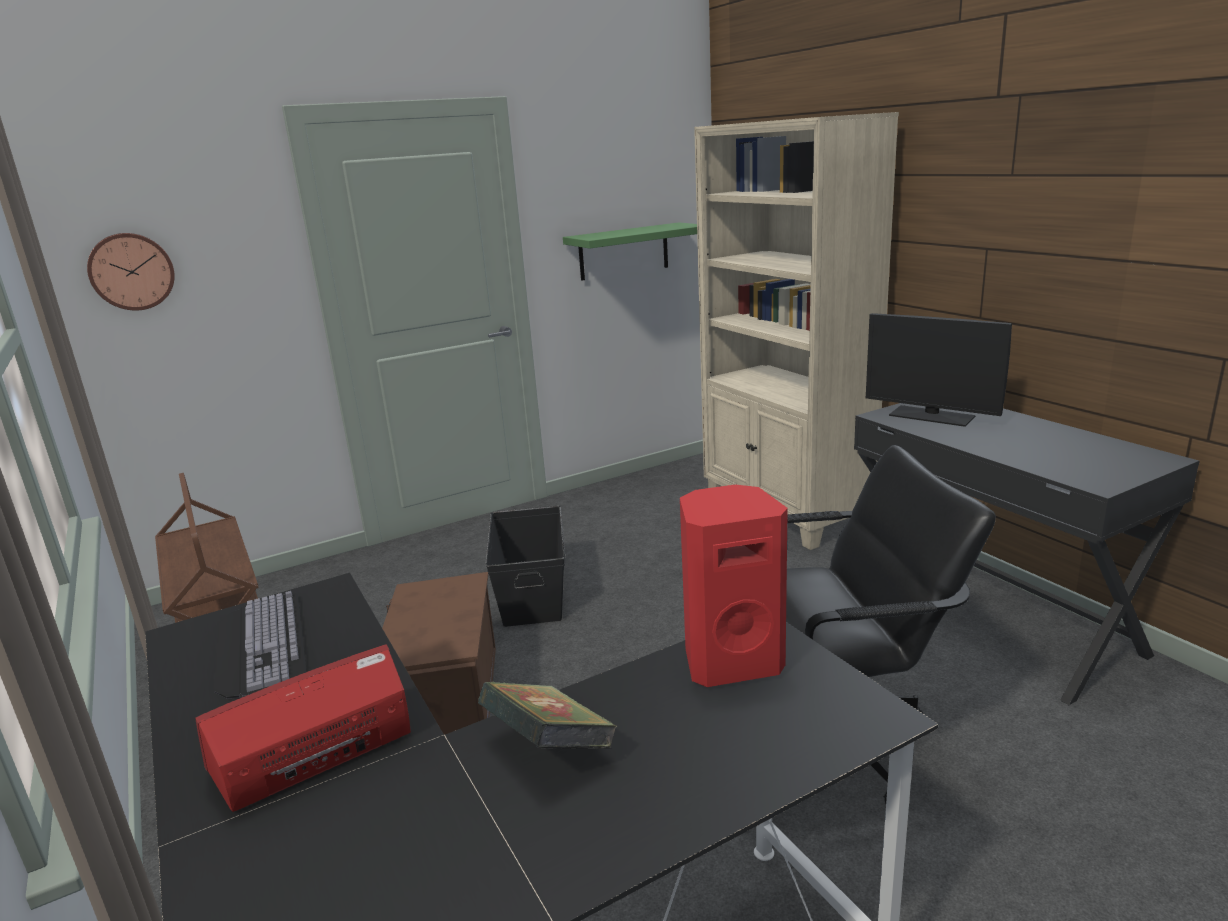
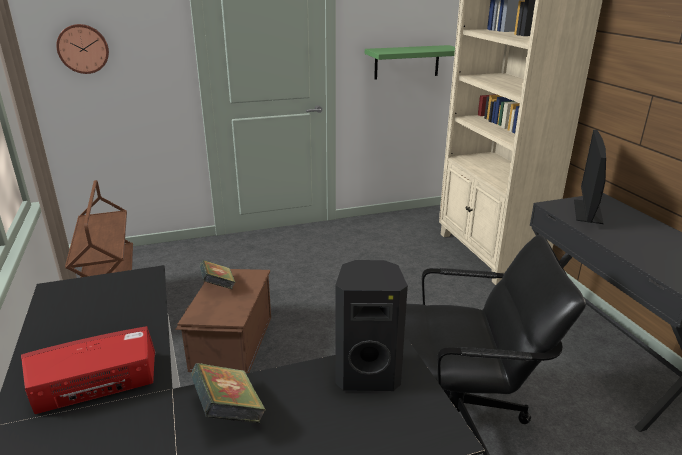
camera: 10 degrees right, 5 degrees up
(258, 645) = (93, 305): keyboard -> none
(415, 608) = (218, 286): none -> book
(531, 592) = (304, 283): black storage box -> none
(730, 661) = (367, 374): red speaker -> black speaker
(931, 416) = (587, 211): monitor -> monitor turned 60 degrees clockwise

